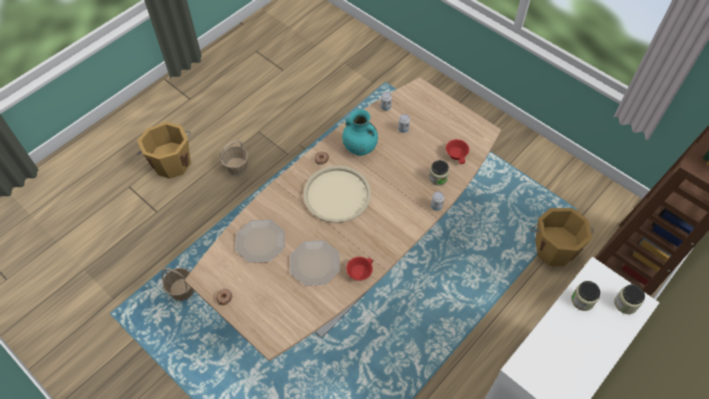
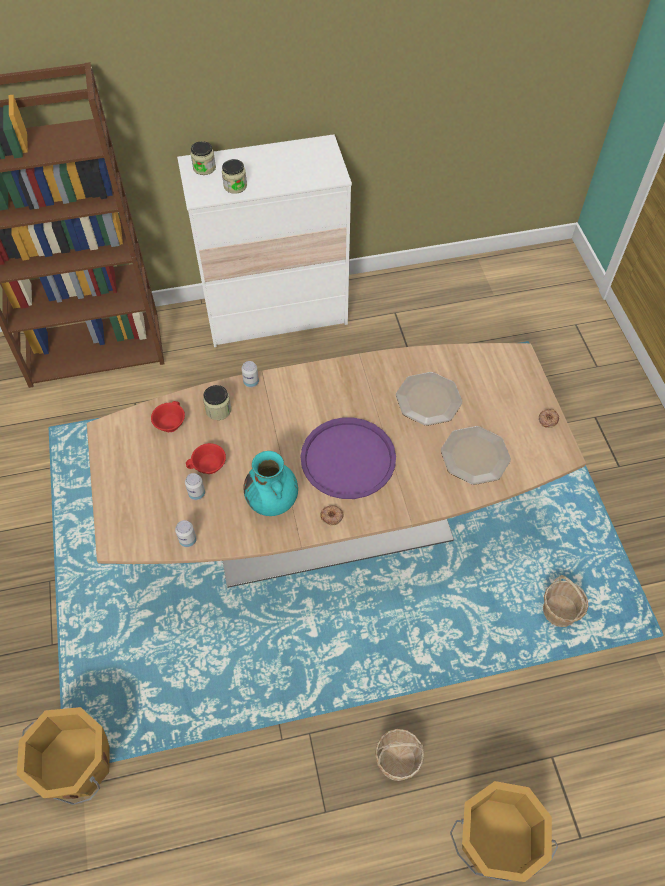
camera: 145 degrees left, 0 degrees up
(337, 194) = (348, 459): beige tray -> purple tray
(359, 272) = (388, 366): red cup -> red cup (209, 467)
(554, 248) = (119, 405): orange bucket -> orange bucket (78, 766)

